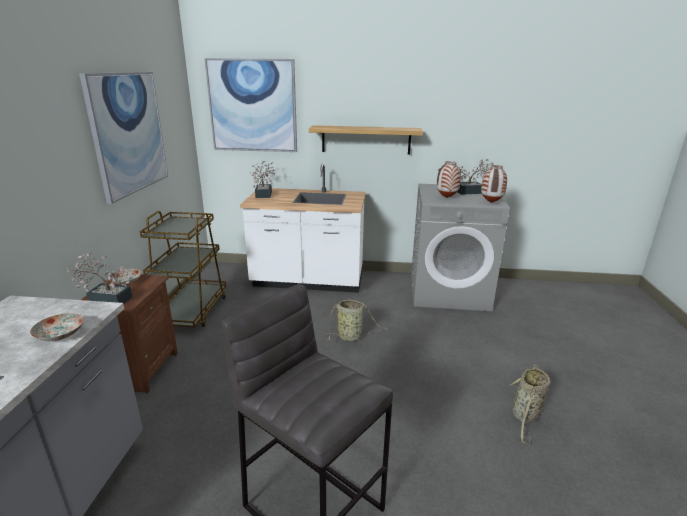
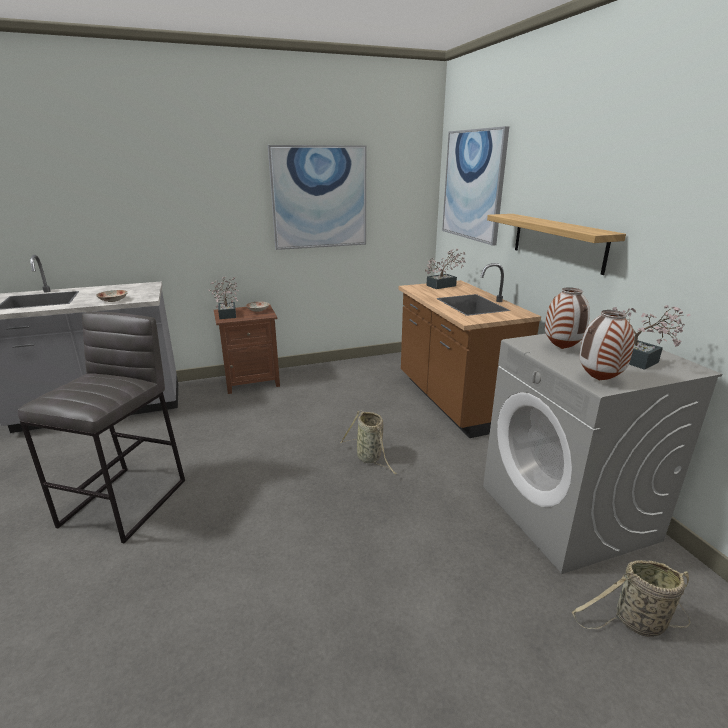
camera: 65 degrees right, 0 degrees up
(191, 311) = (340, 370): brown cart -> none
(308, 281) = (453, 402): white counter -> brown counter
(525, 416) = (295, 647): basket -> basket (636, 623)

